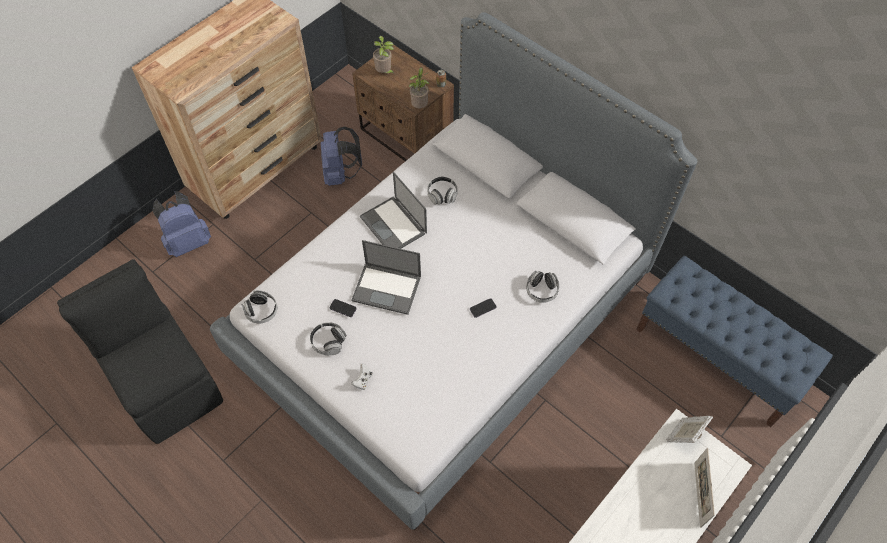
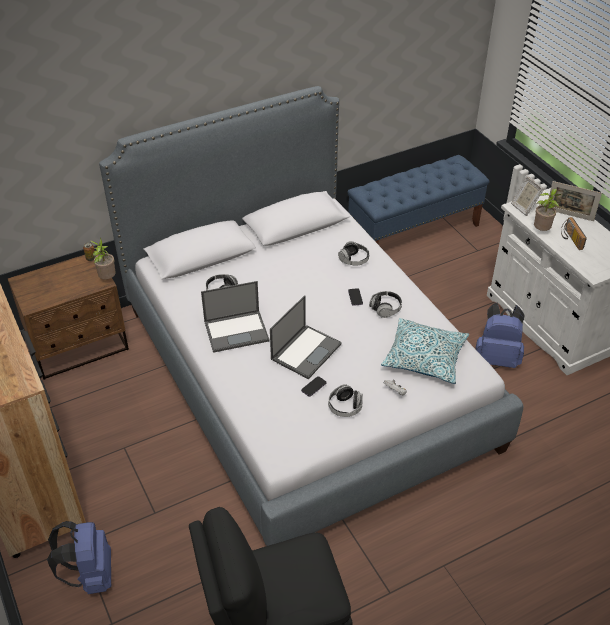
camera: 70 degrees left, 15 degrees down
(261, 311) = (286, 452): headphones -> headphones (385, 309)
(340, 174) = (90, 410): blue backpack -> blue backpack (497, 358)
(384, 72) = (43, 292): potted plant -> potted plant (542, 230)
(420, 395) = (425, 357): none -> pillow
(646, 502) = (570, 239): none -> radio

